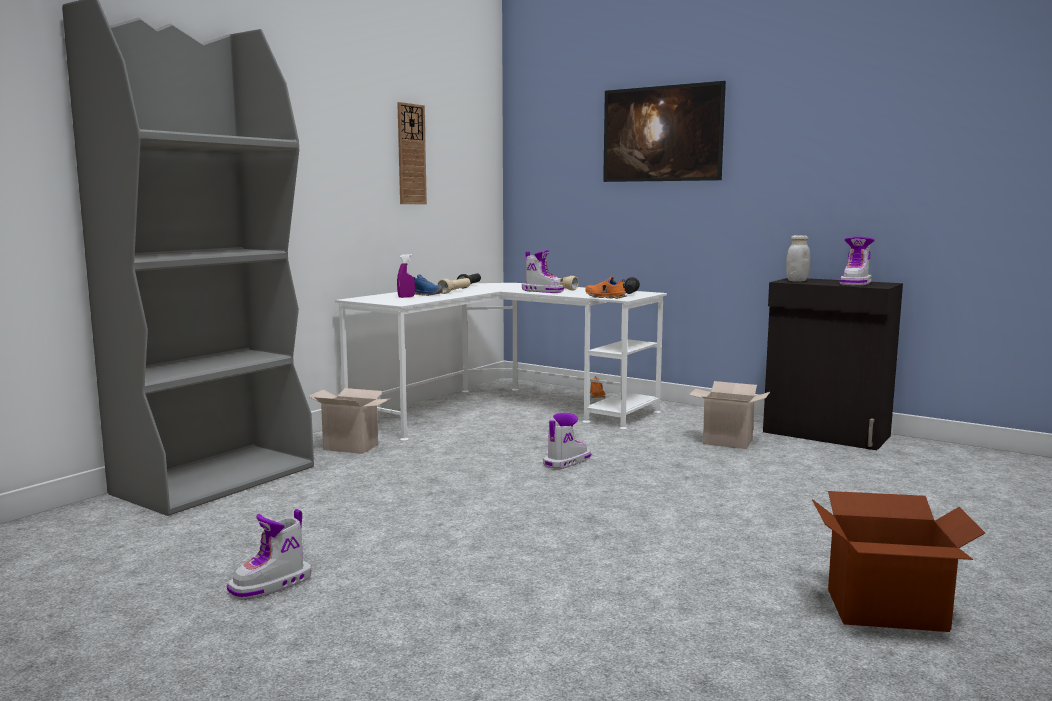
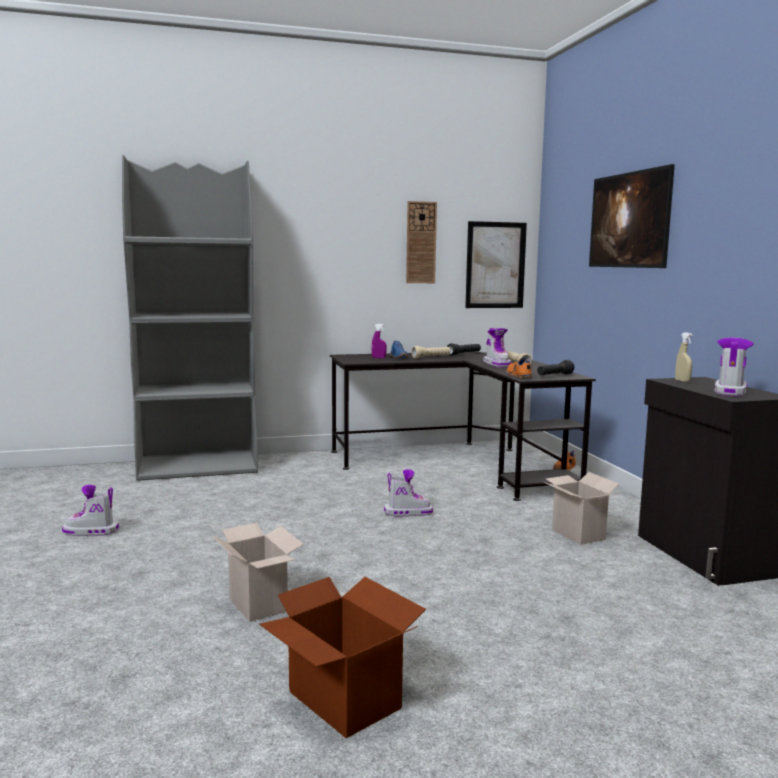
camera: 40 degrees right, 0 degrees up
(353, 447) = (306, 465): cardboard box -> cardboard box (260, 605)
(473, 182) = (495, 265): none -> picture
(501, 410) = (459, 463): white desk -> black desk
(796, 281) = (682, 381): white jar -> beige spray bottle
(855, 283) = (730, 391): boot -> boot turned 135 degrees clockwise

